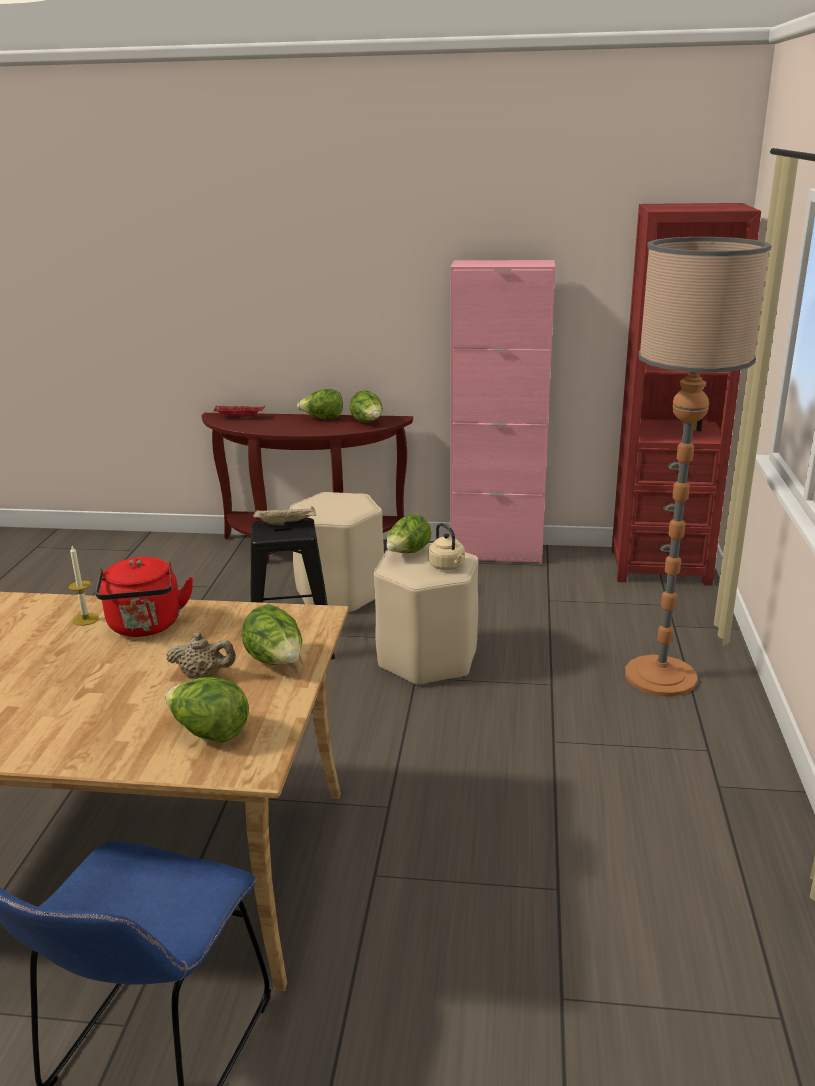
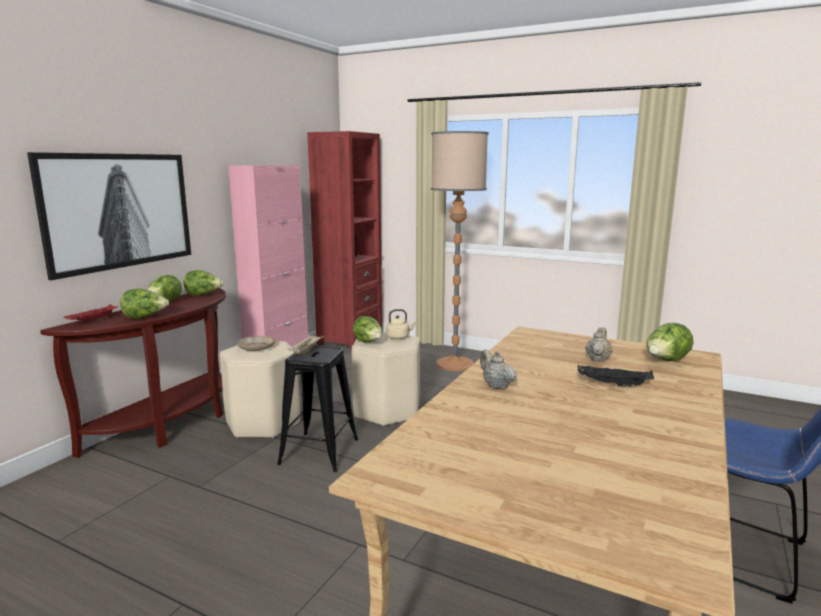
camera: 70 degrees left, 10 degrees down
(85, 619) = (496, 386): candle -> beige teapot
(97, 690) = (612, 385): none -> black tray
(145, 627) = (520, 369): red kettle -> none
(276, 662) = (584, 343): lettuce -> lettuce (145, 317)
(292, 309) = (118, 211): none -> picture
(340, 503) = (256, 348): none -> beige plate

